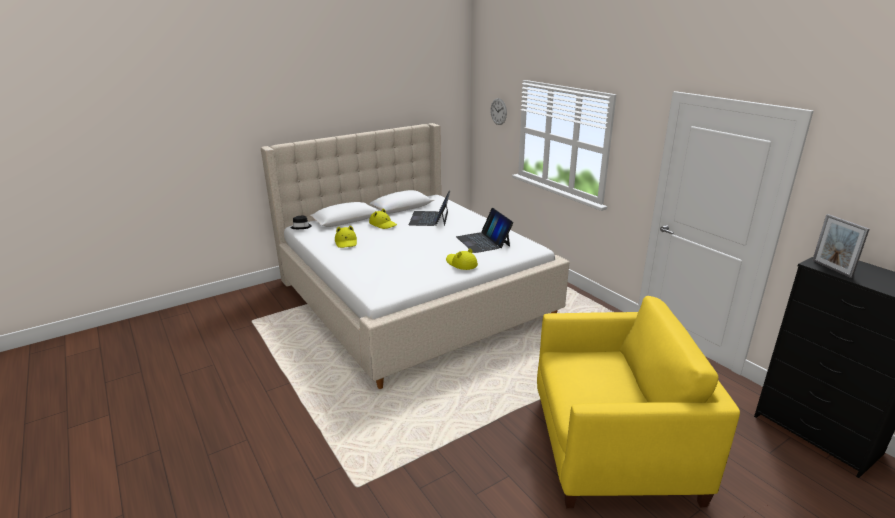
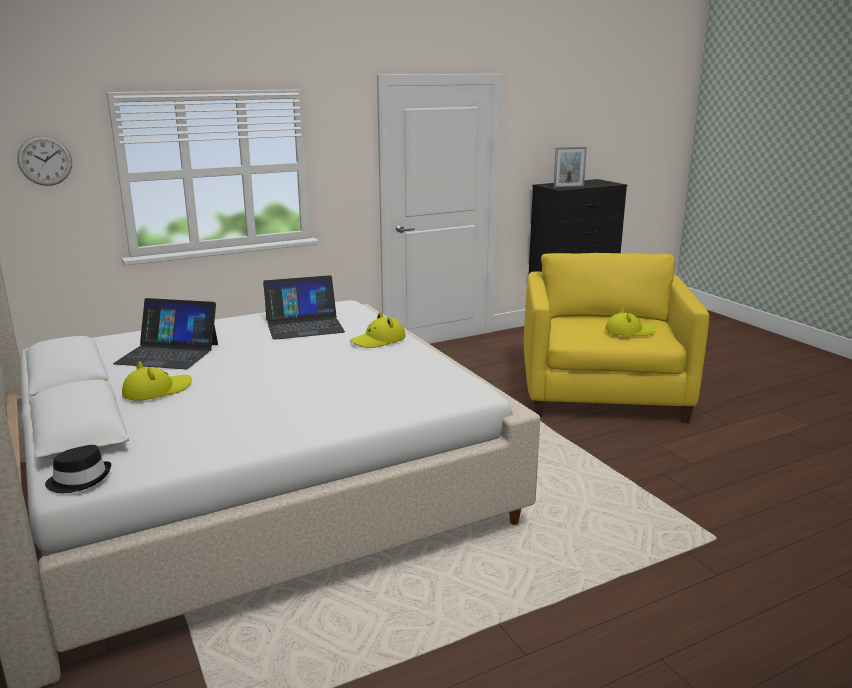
camera: 85 degrees left, 5 degrees down
(346, 242) = (229, 422): yellow hat -> yellow hat (629, 331)

